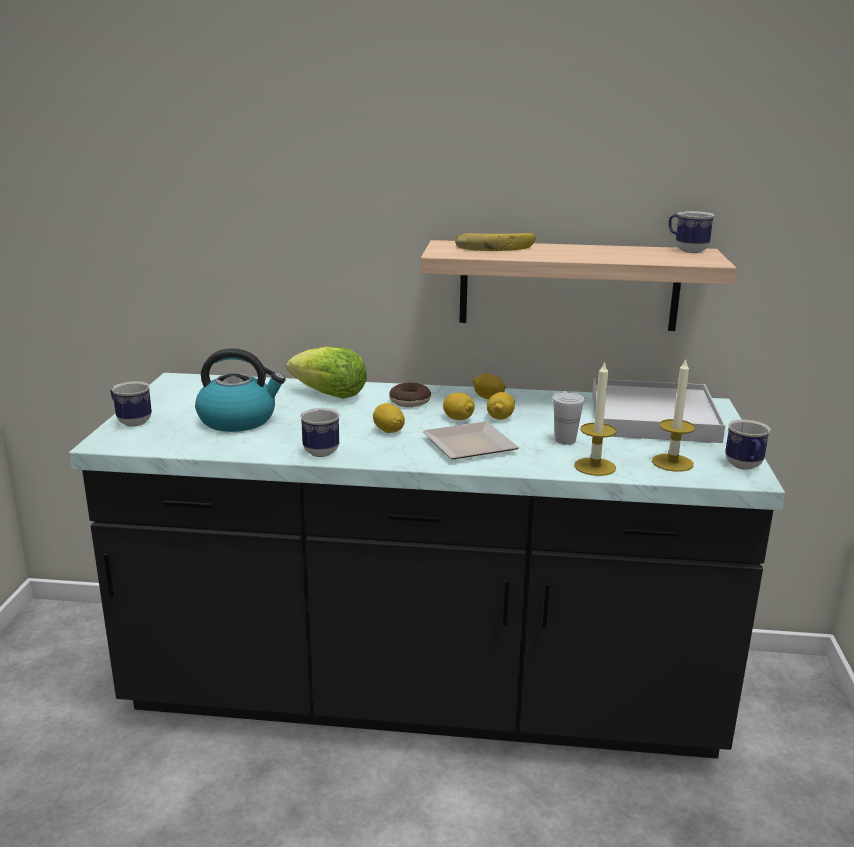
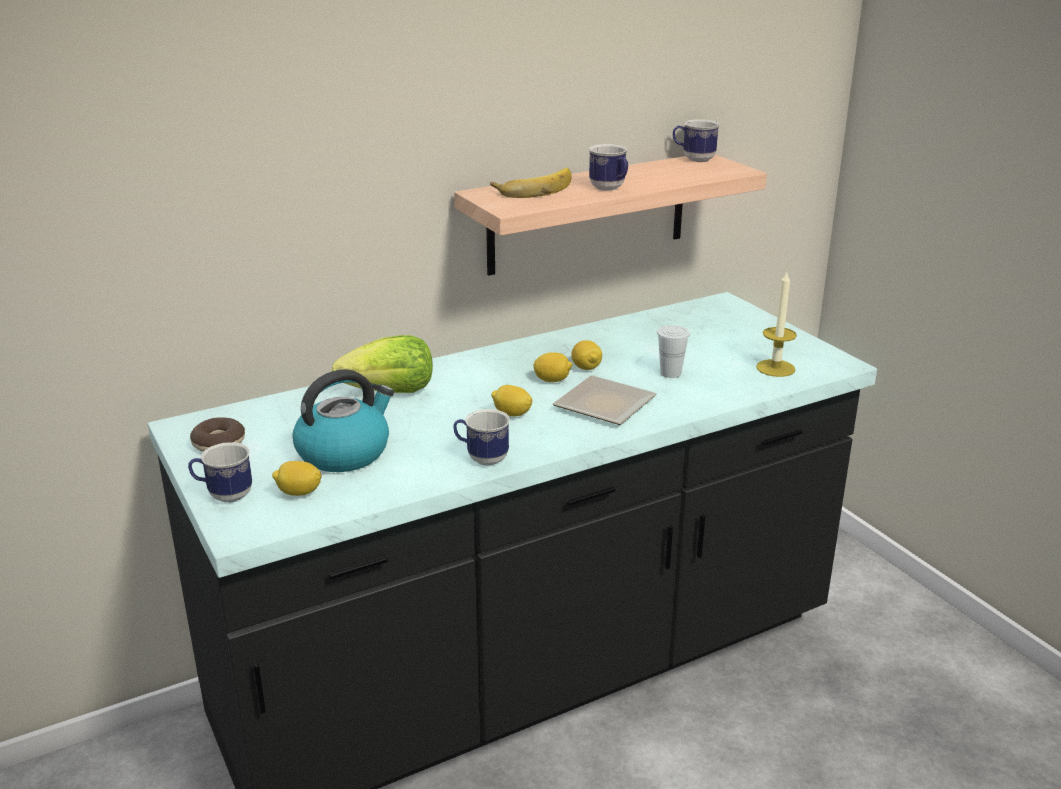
camera: 35 degrees left, 5 degrees up
(410, 401) = (480, 375): donut -> donut (219, 443)
(488, 398) = (544, 349): lemon -> lemon (299, 493)
(595, 467) = (729, 391): candle -> none
(652, 417) = (701, 328): white tray -> none
(745, 467) = (826, 355): mug -> mug (610, 189)

